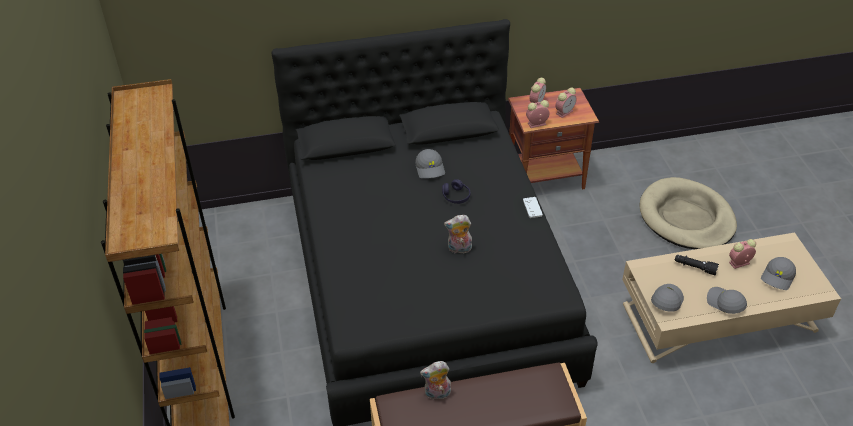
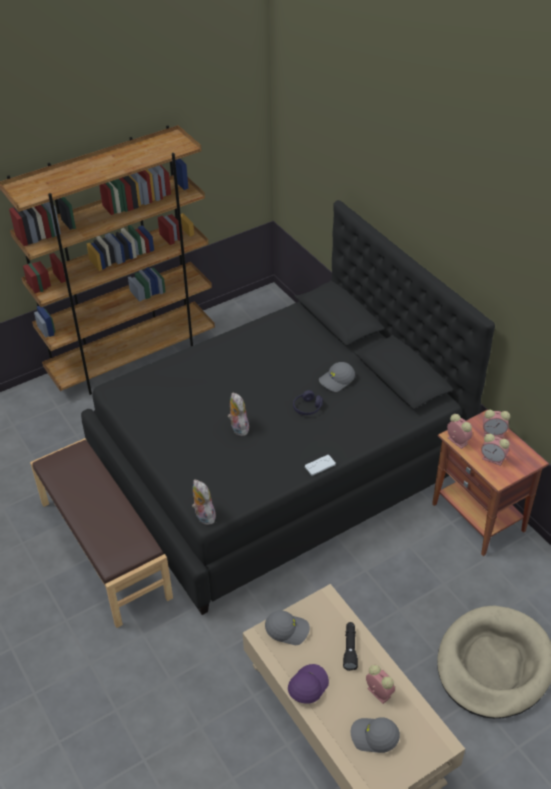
camera: 70 degrees right, 0 degrees up
(437, 394) = (97, 475): plush toy -> plush toy (203, 516)
(725, 303) = (307, 686): grey cap -> purple cap

